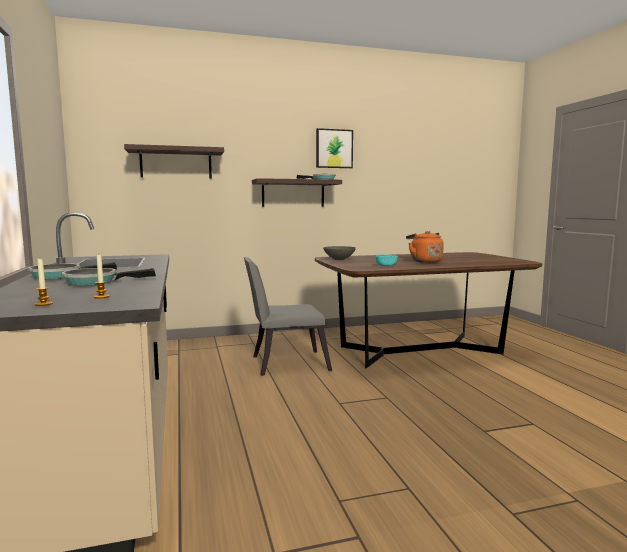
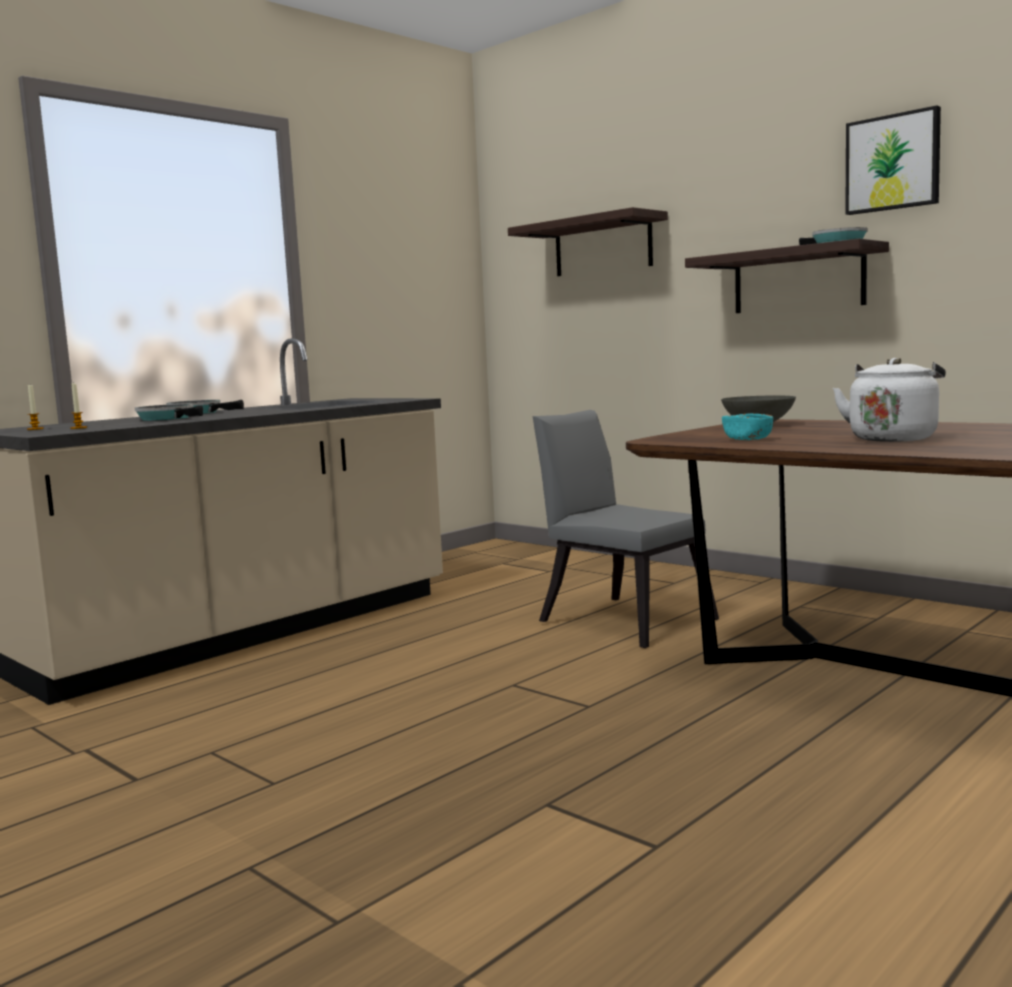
camera: 60 degrees right, 0 degrees up
(424, 261) = (893, 438): orange kettle -> white kettle

